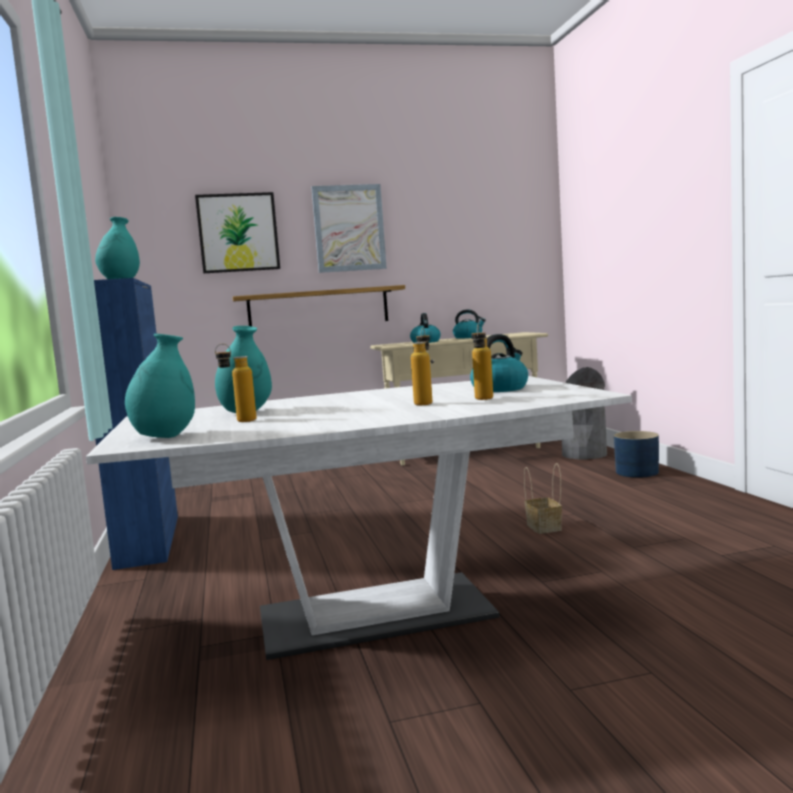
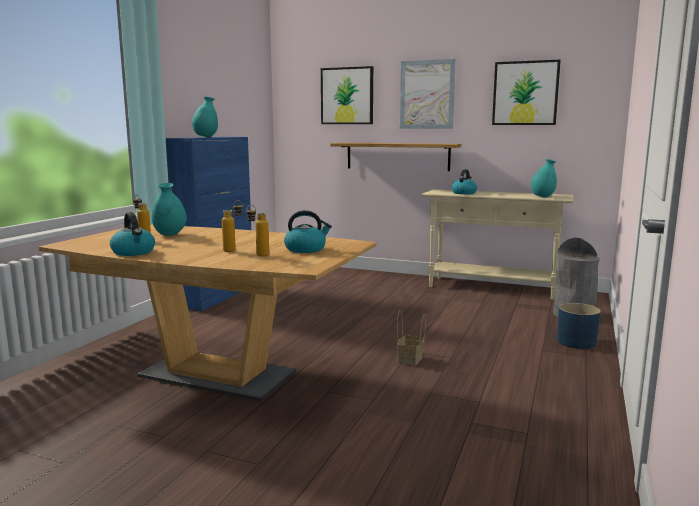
camera: 35 degrees right, 5 degrees up
(164, 437) = (90, 243): turquoise vase -> turquoise vase (542, 197)
(375, 615) = (217, 375): white dining table -> brown dining table
(462, 223) = (525, 93): none -> picture
(468, 337) = (510, 193): kettle -> kettle (134, 252)

